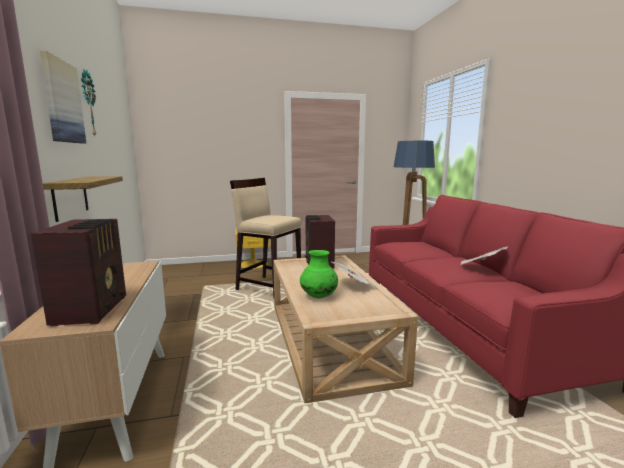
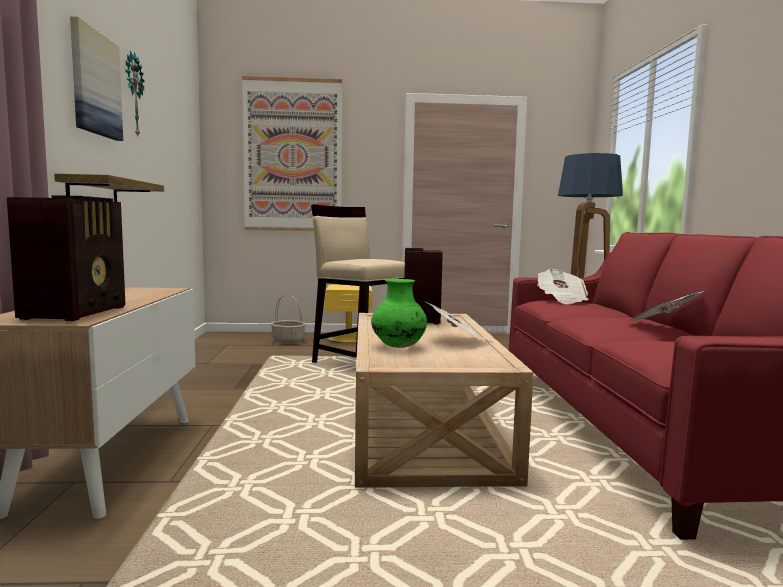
camera: 10 degrees right, 5 degrees down
(204, 136) = (293, 155): none -> picture
(211, 270) = (288, 341): none -> basket
(405, 242) = (561, 300): none -> newspaper

